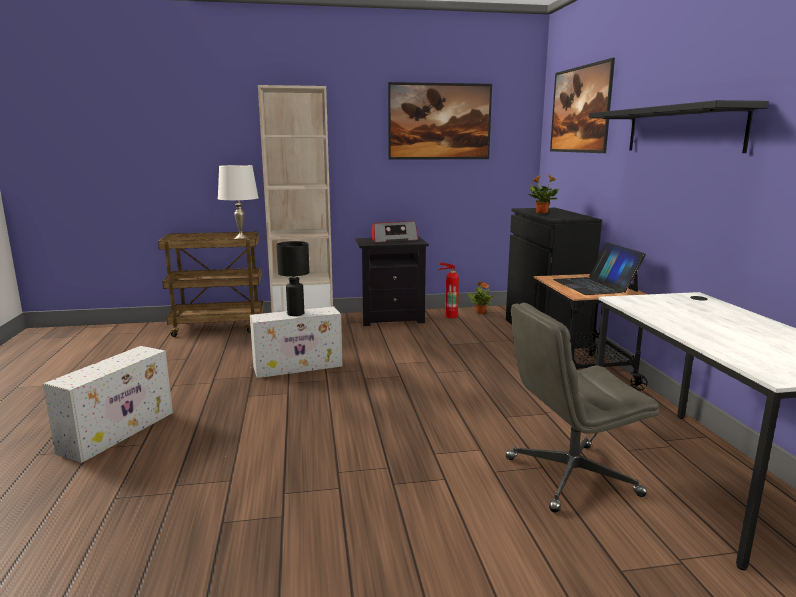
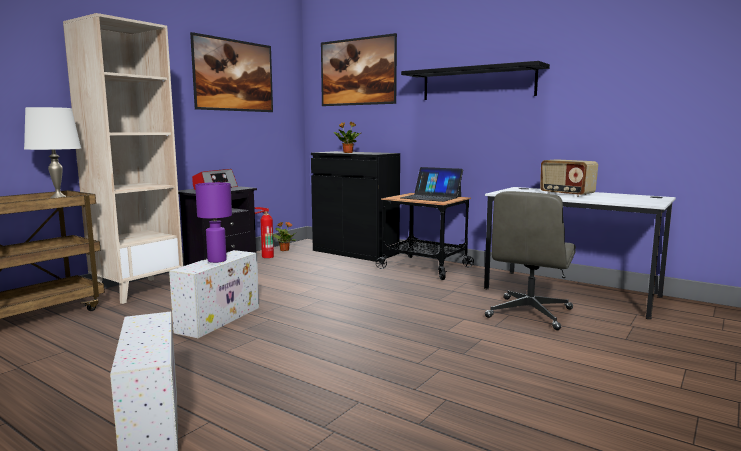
camera: 45 degrees left, 5 degrees down
(295, 314) = (217, 260): black table lamp -> purple table lamp
(715, 322) = (566, 194): none -> radio

